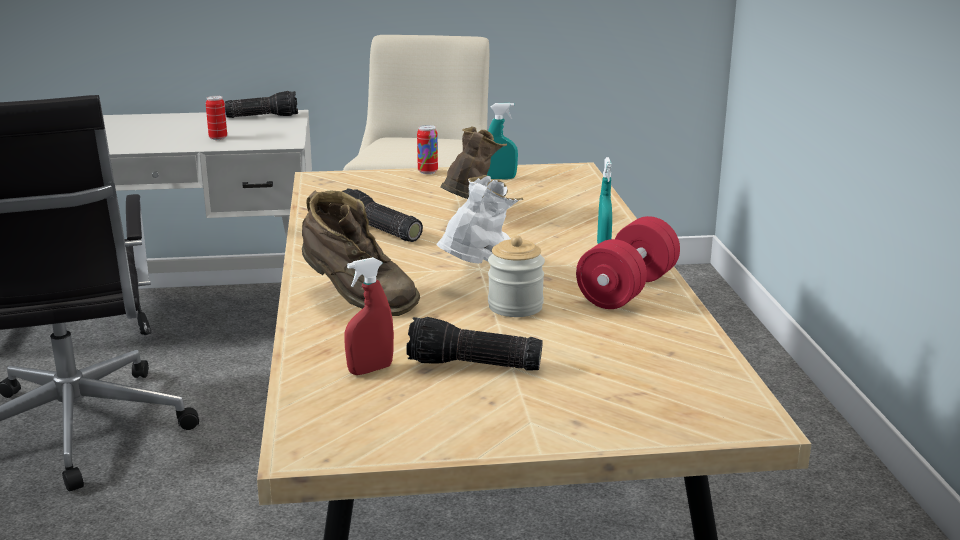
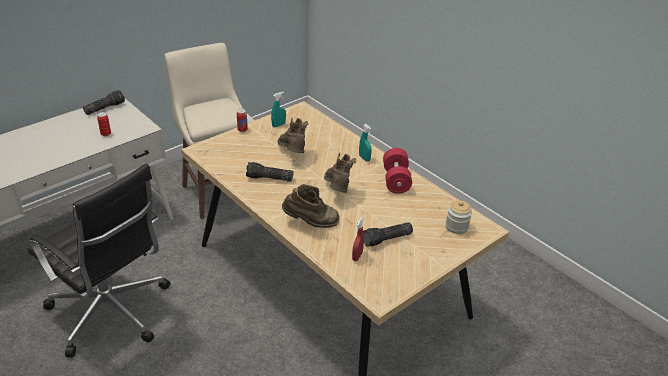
camera: 35 degrees left, 15 degrees up
(480, 274) = (338, 190): white boot -> brown boot
(515, 306) = (369, 204): jar -> jar (456, 226)

